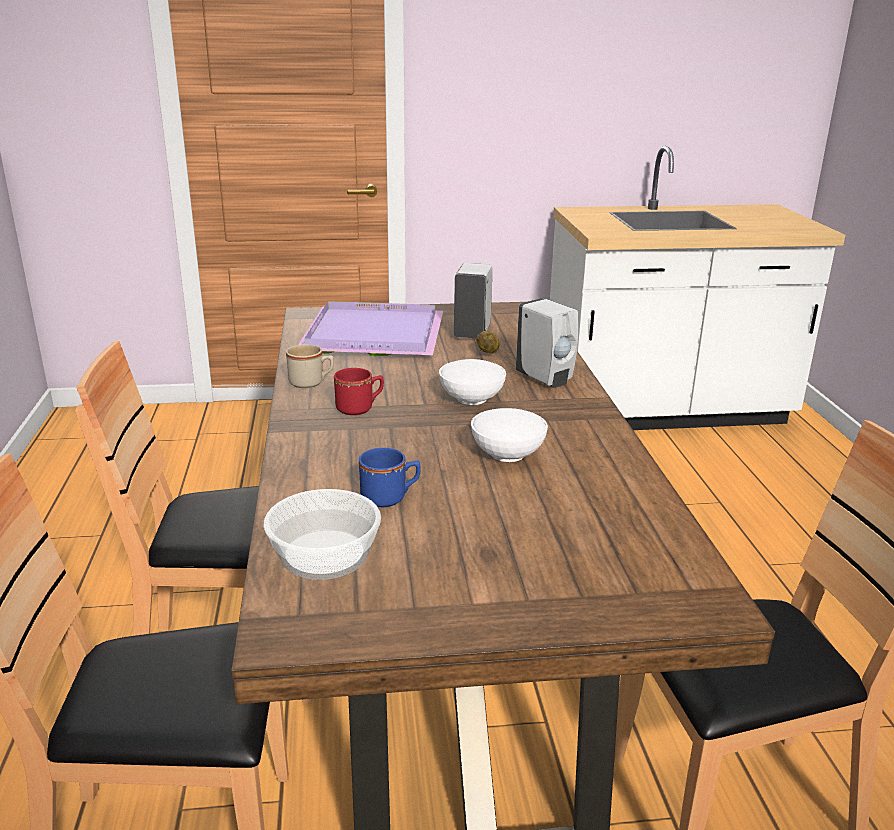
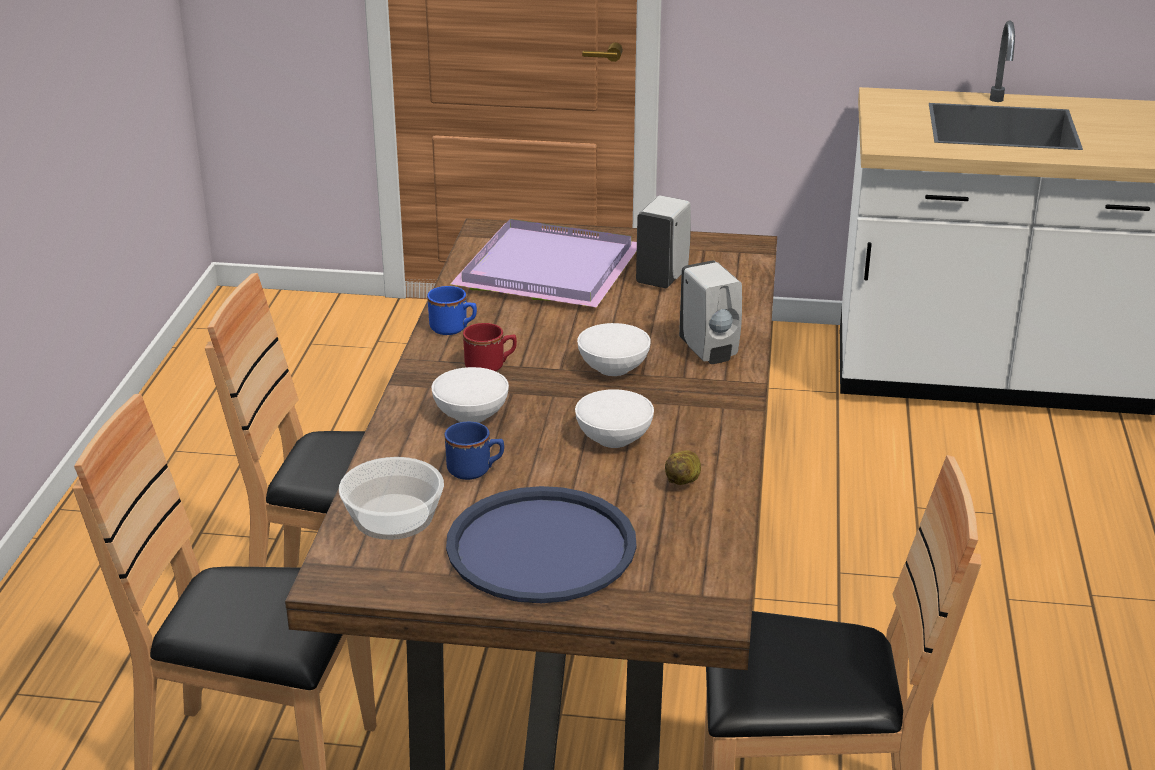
camera: 15 degrees right, 5 degrees up
(311, 383) = (453, 329): beige mug -> blue mug
(360, 449) = (470, 415): none -> white bowl
(488, 353) = (665, 308): potato -> potato (683, 480)
(498, 563) = (541, 547): none -> blue tray

